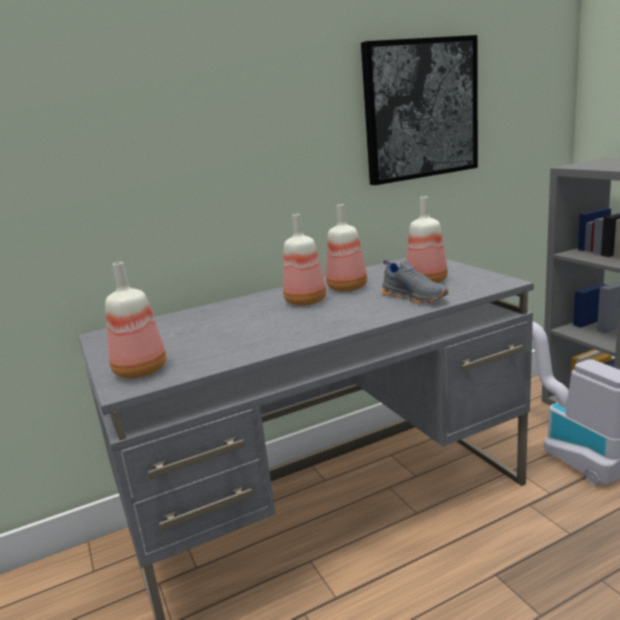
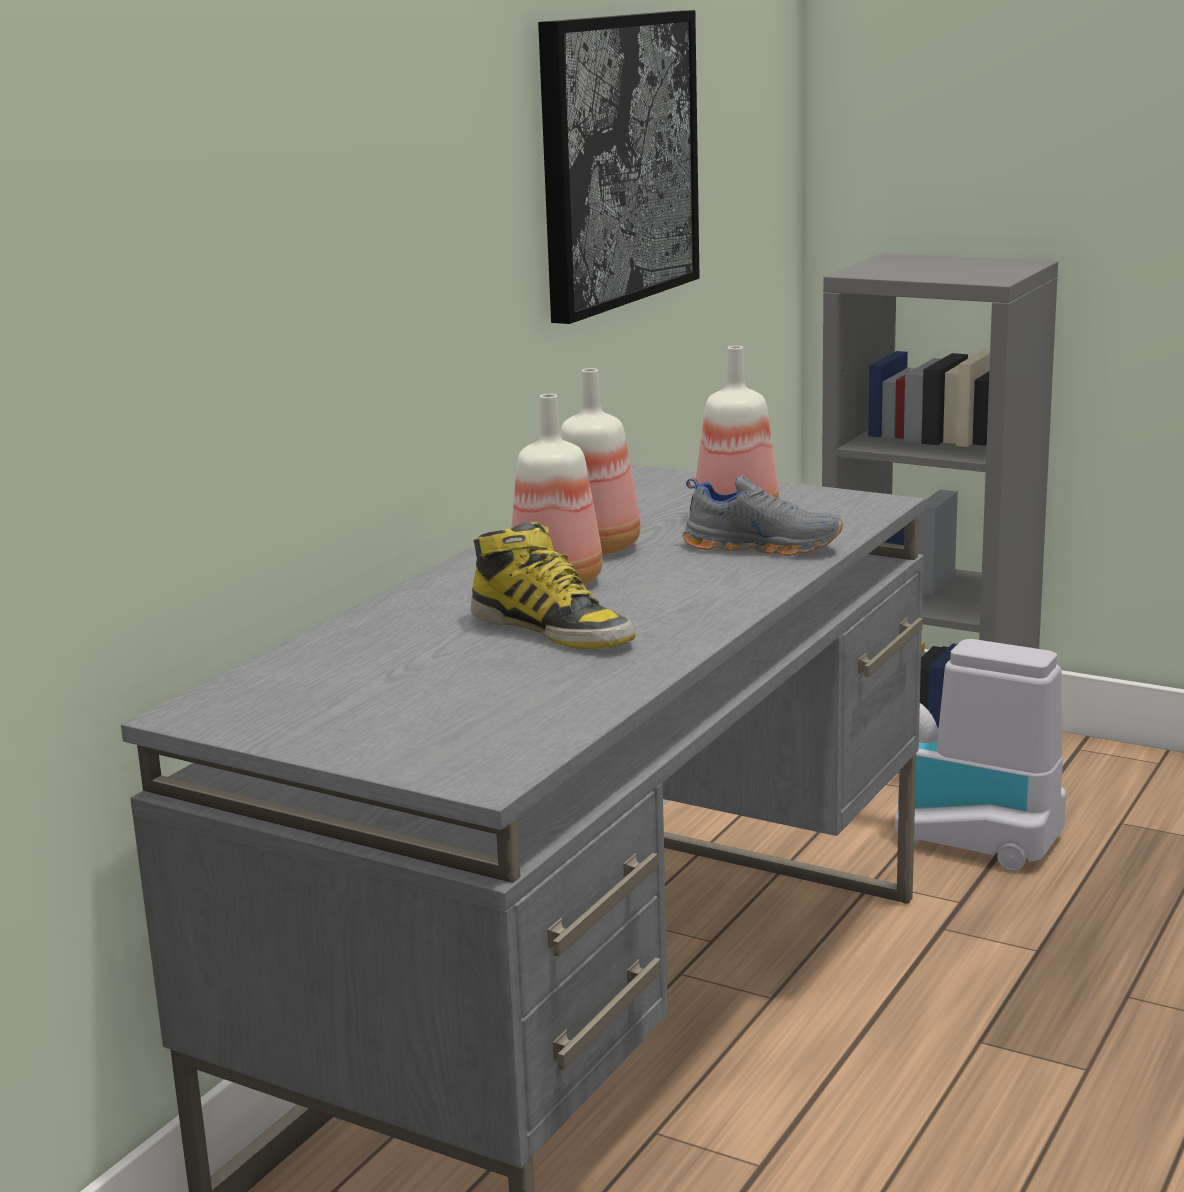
camera: 35 degrees left, 0 degrees up
(141, 371) = (460, 748): bottle -> none
(267, 323) = (553, 629): none -> boot

